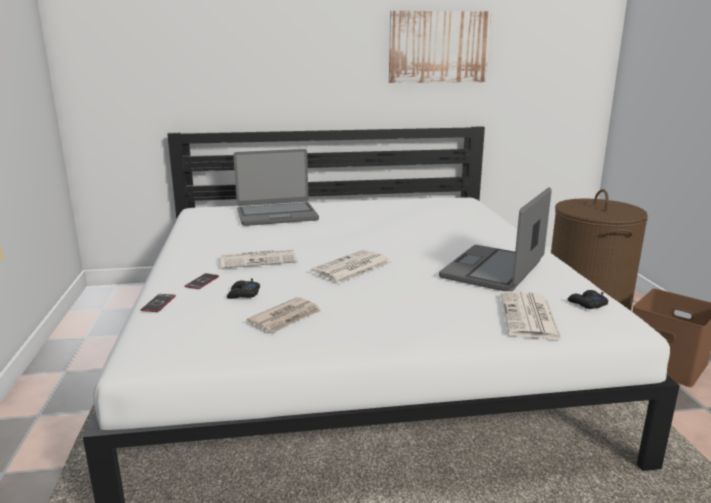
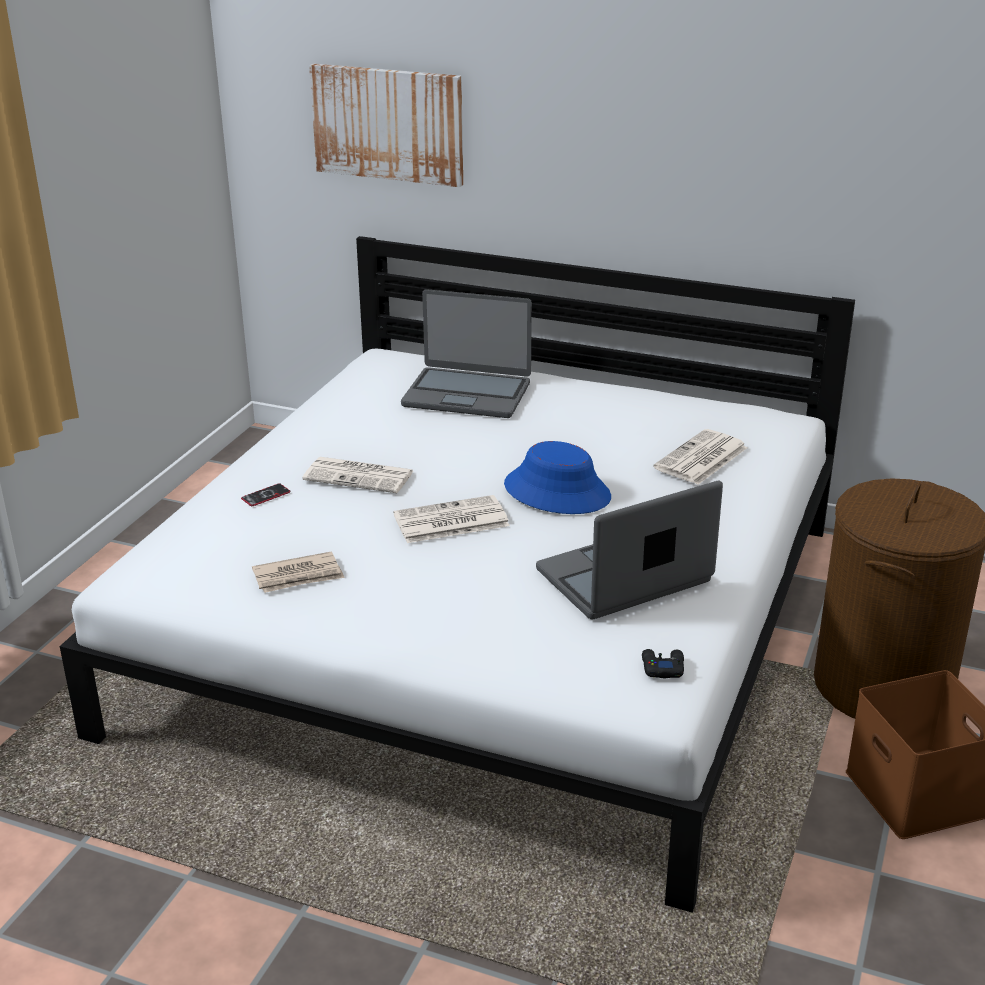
camera: 30 degrees right, 10 degrees up
(158, 303) = (196, 516): phone -> none
(243, 294) = (288, 528): black game controller -> none
(395, 242) = (557, 491): none -> blue hat
(438, 47) = (785, 153): picture -> picture (388, 124)
(530, 317) = (561, 662): newspaper -> newspaper (701, 459)

